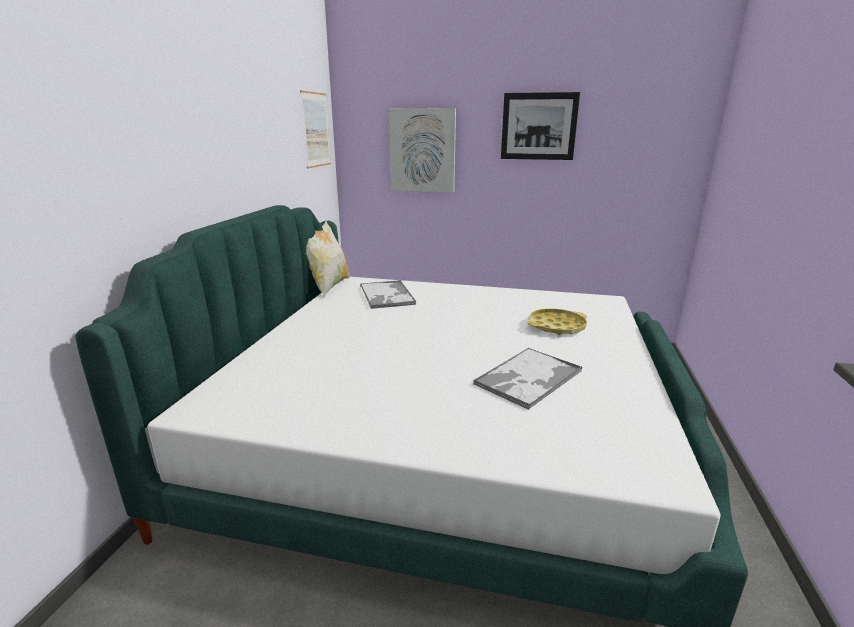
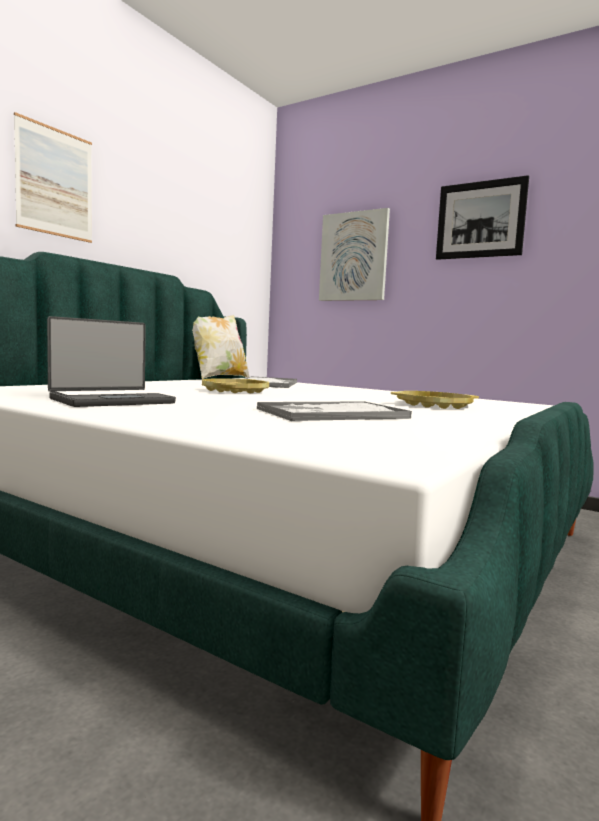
camera: 20 degrees right, 15 degrees down
(316, 130) = (245, 233): picture -> picture (55, 182)
(353, 400) = (111, 400): none -> laptop
(394, 331) = (235, 391): none -> yellow tray

